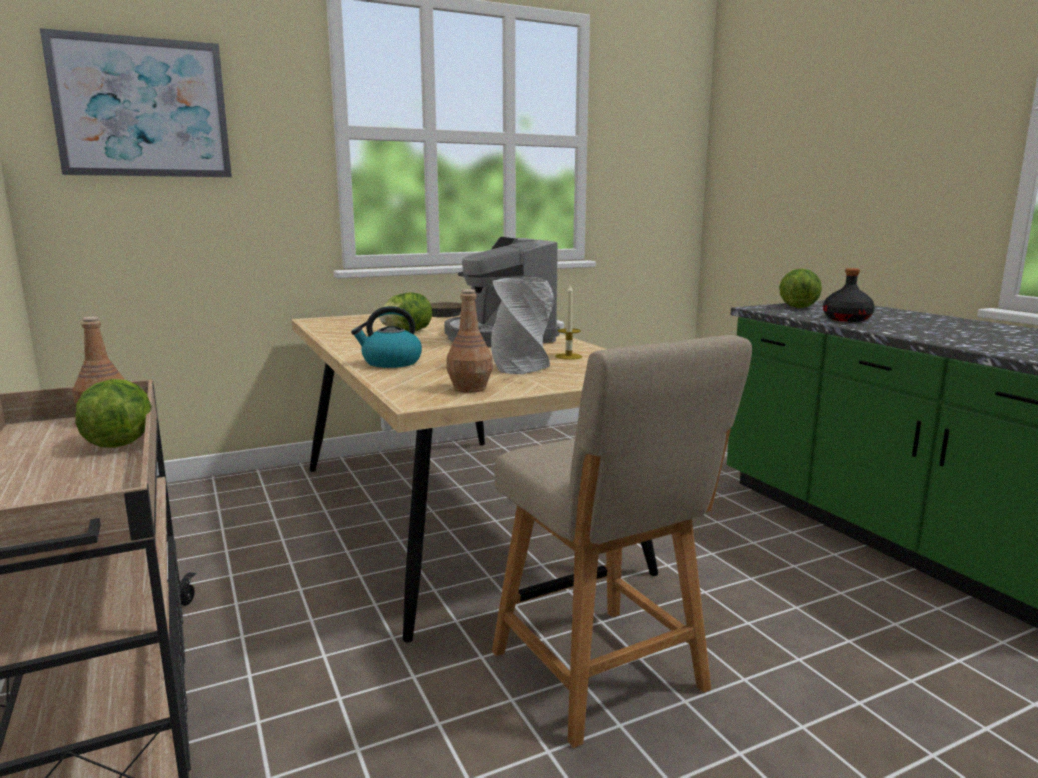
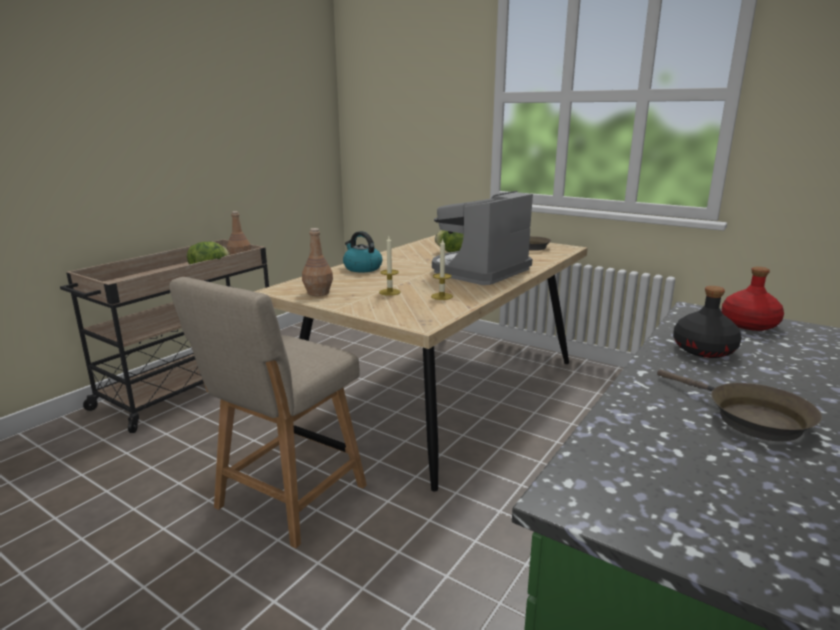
camera: 60 degrees right, 5 degrees up
(142, 108) = (392, 90): picture -> none
(520, 367) = (389, 292): grey vase -> candle
(798, 307) = (748, 324): lettuce -> red bottle
(969, 331) = (749, 418): none -> brown frying pan

